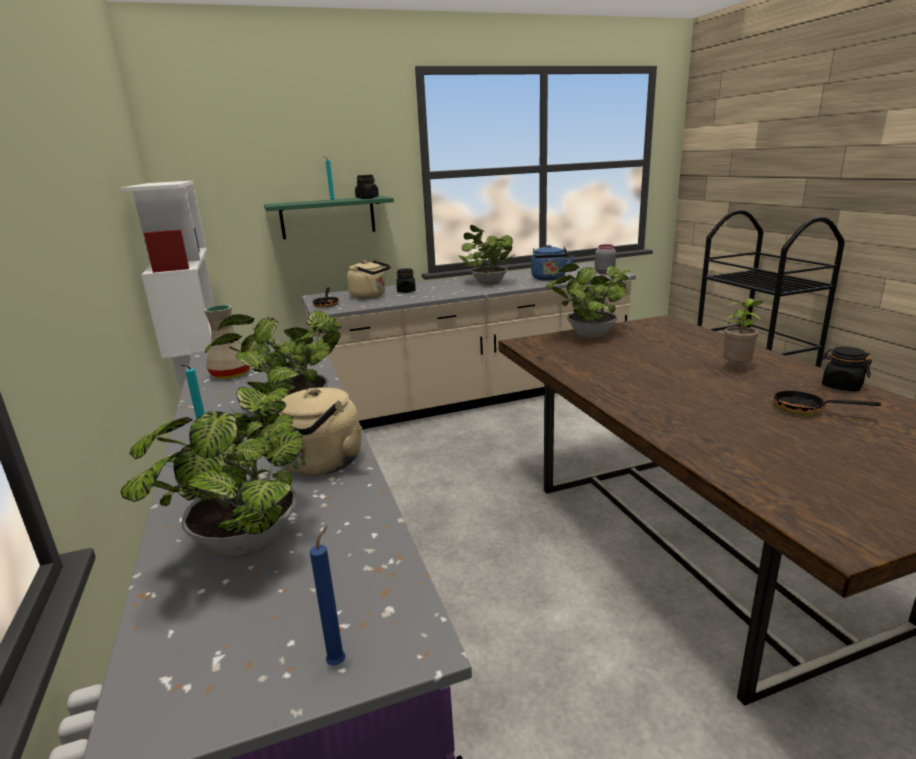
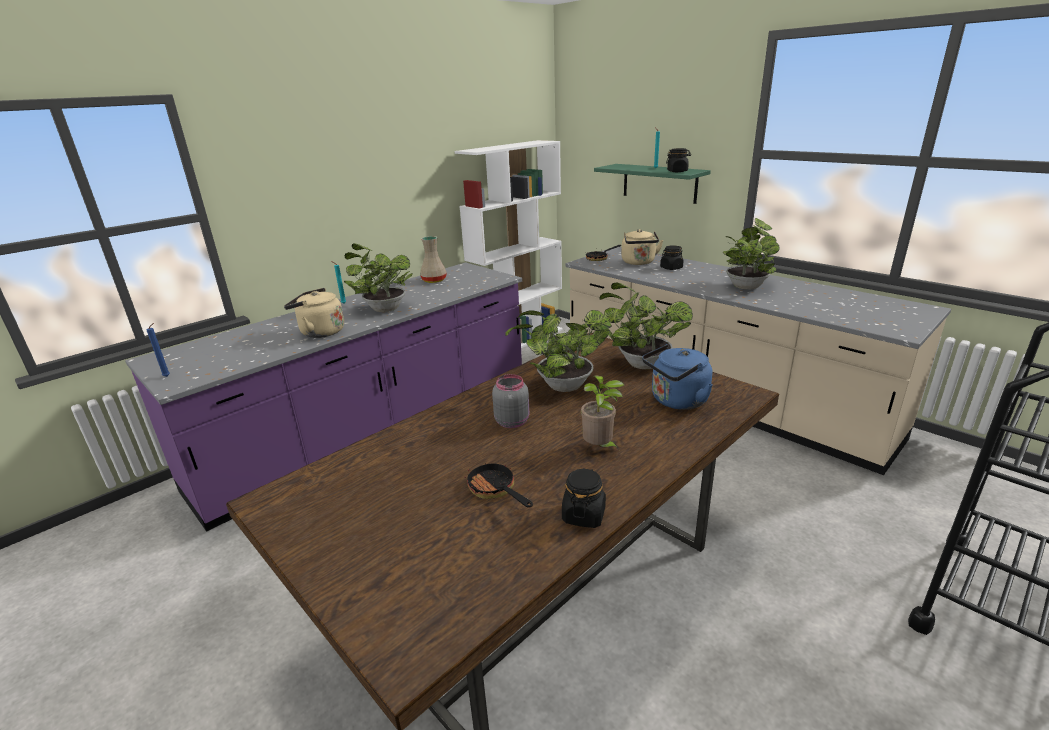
camera: 65 degrees right, 5 degrees up
(243, 547) = (244, 340): potted plant -> potted plant (560, 386)
(549, 279) = (810, 305): blue kettle -> blue kettle (676, 401)
(604, 273) = (897, 325): grey jar -> grey jar (512, 421)
(806, 410) = (495, 490): frying pan -> frying pan turned 45 degrees counterclockwise

